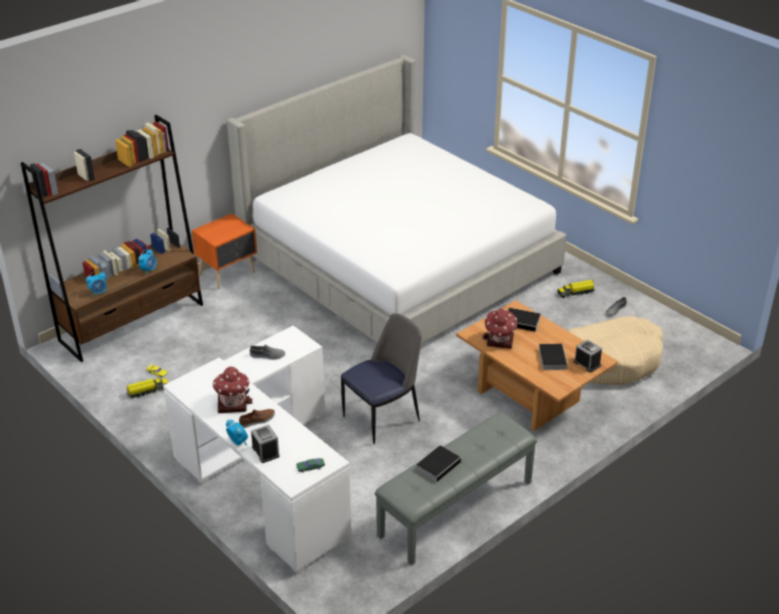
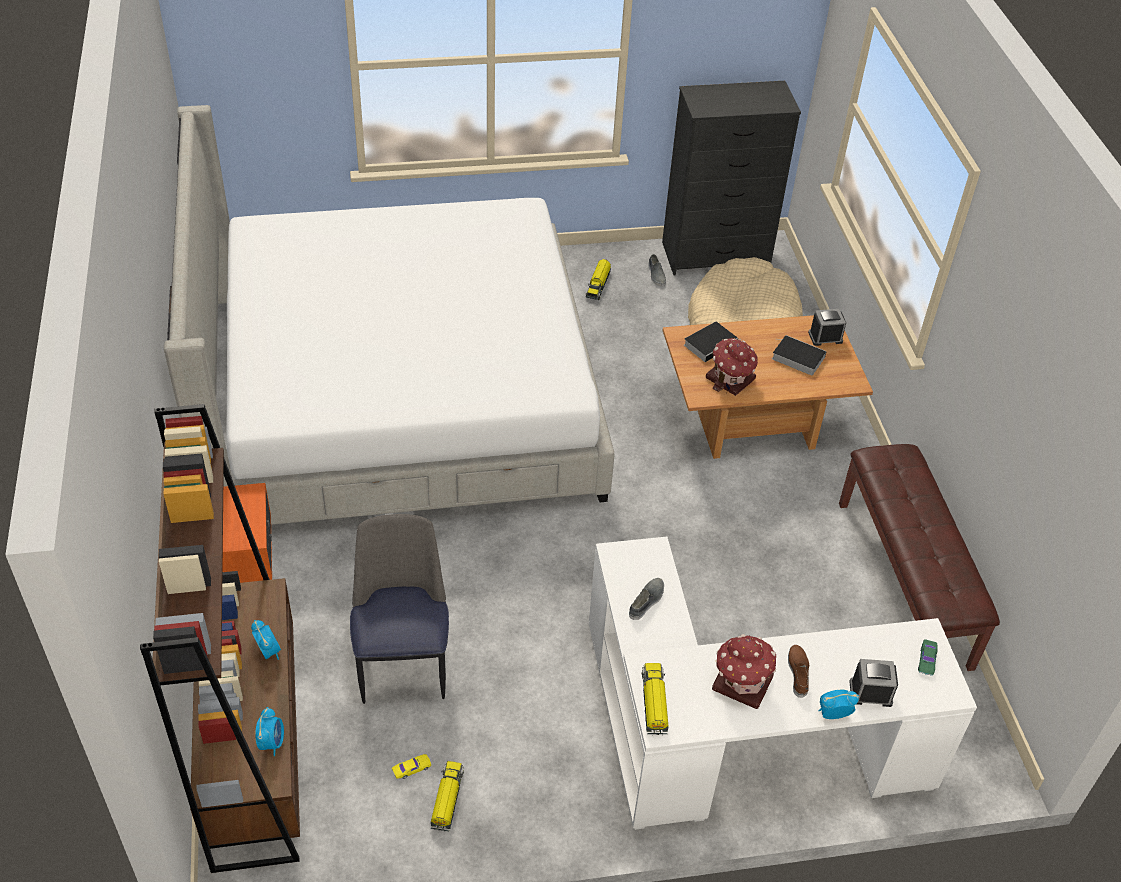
camera: 60 degrees left, 10 degrees up
(194, 378) = (654, 703): none -> toy truck
(383, 417) = (698, 566): chair -> chair (403, 660)
(439, 465) = (923, 546): book -> none
(456, 509) = (904, 583): grey bench -> brown bench
(669, 326) = (716, 255): none -> black dresser

